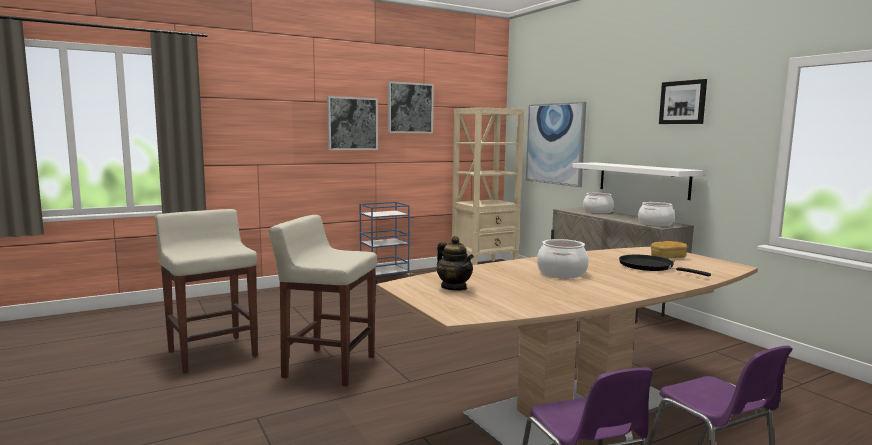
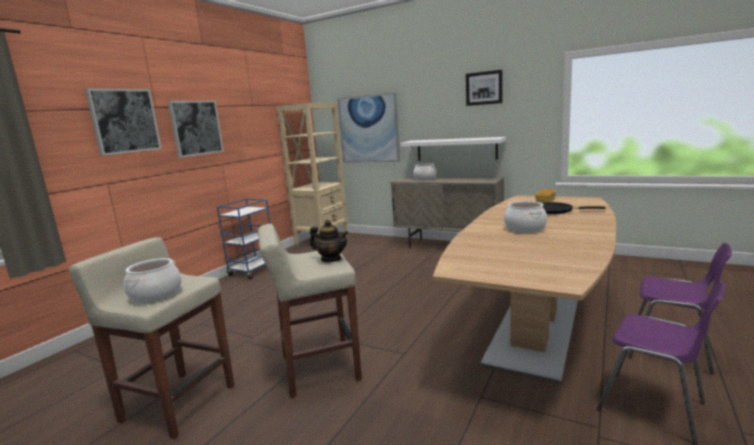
camera: 30 degrees left, 5 degrees up
(410, 108) = (242, 108): picture -> picture (124, 121)
(454, 287) = (496, 261): teapot -> teapot (331, 259)
(655, 224) = (482, 180): cooking pot -> cooking pot (156, 294)

